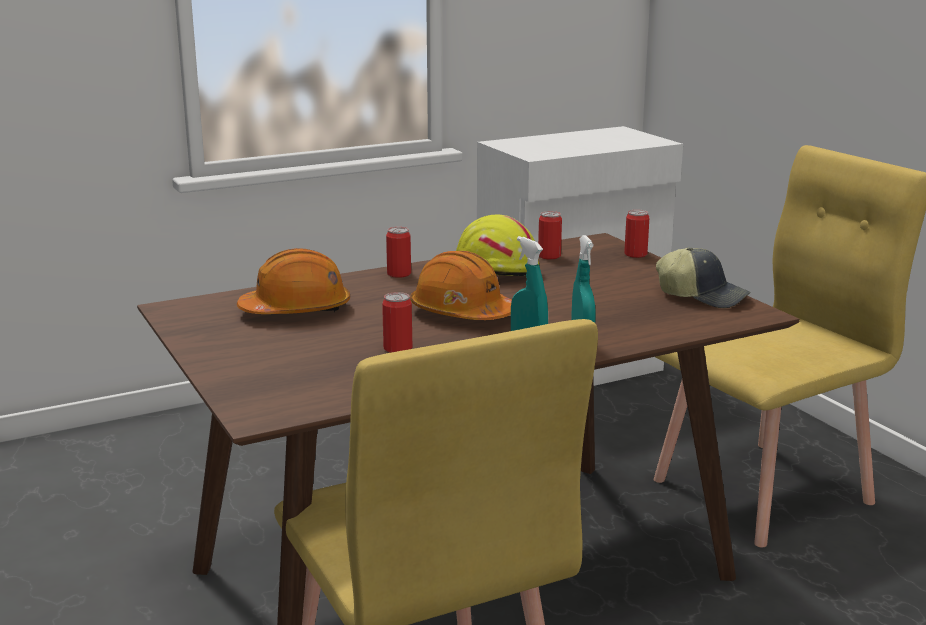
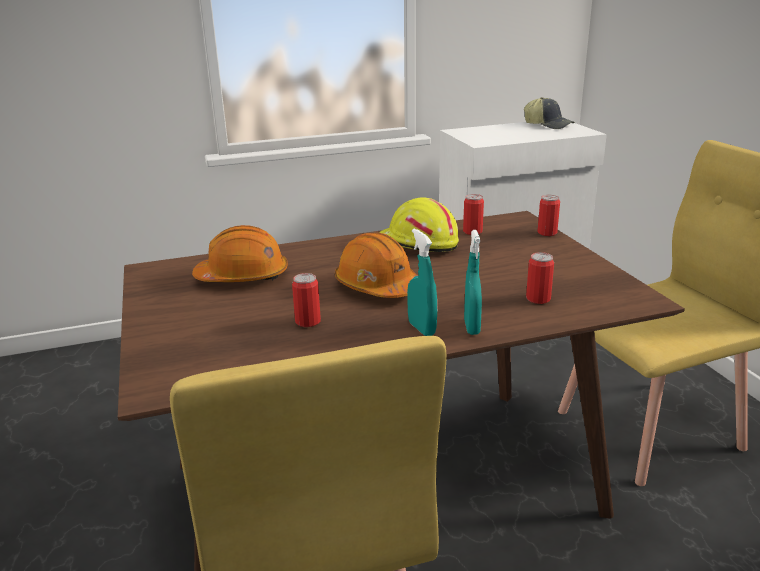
camera: 10 degrees right, 5 degrees up
(399, 274) = (342, 244): can -> can (538, 299)
(703, 296) = (597, 279): cap -> cap (548, 125)

